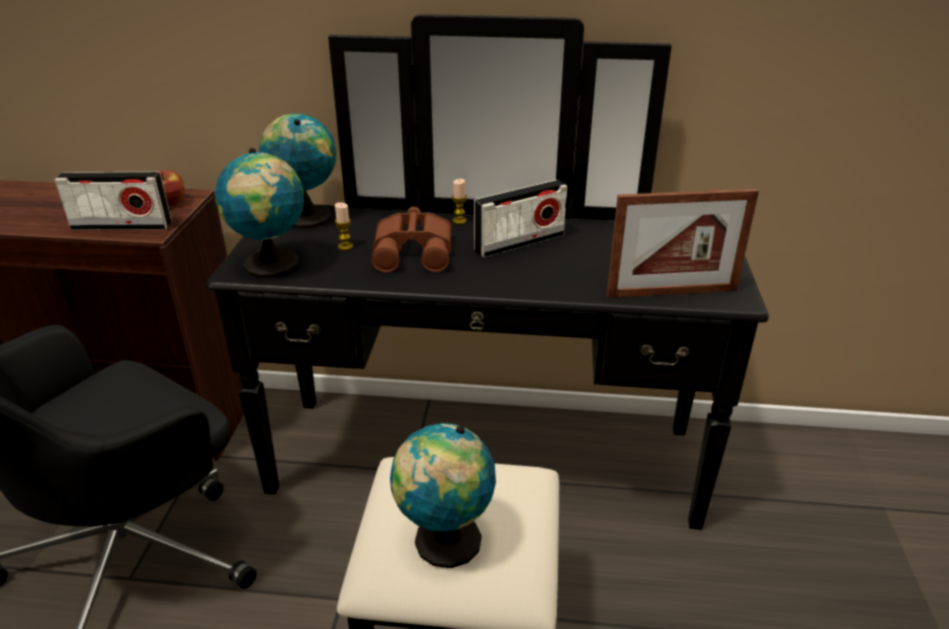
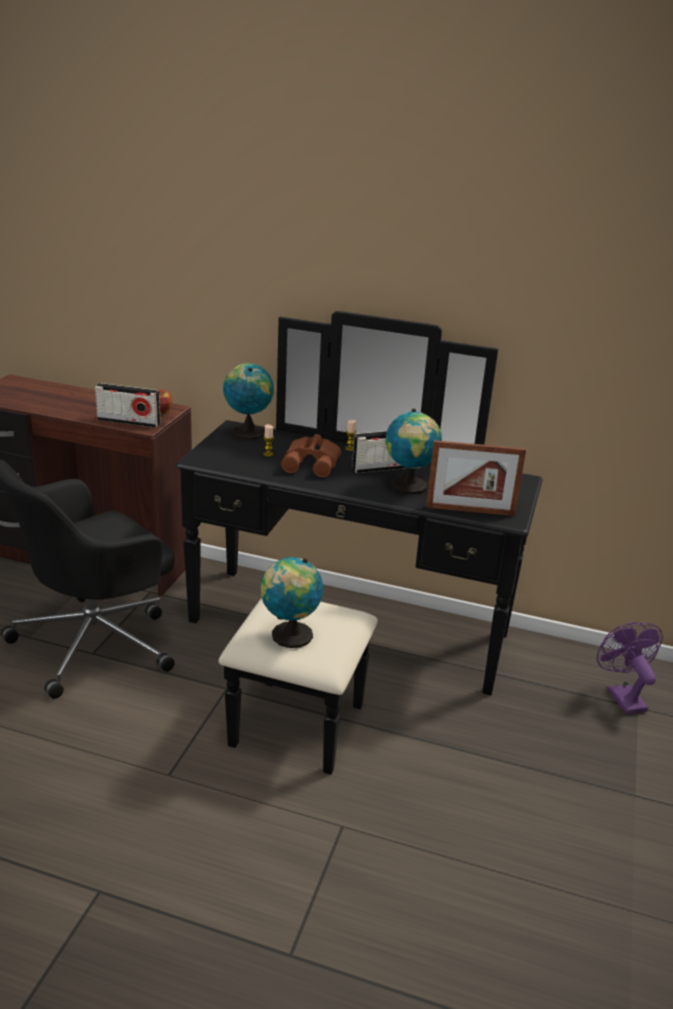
camera: 10 degrees right, 5 degrees down
(272, 266) = (218, 459): globe -> globe (409, 487)
(858, 494) = (622, 696): none -> purple fan

